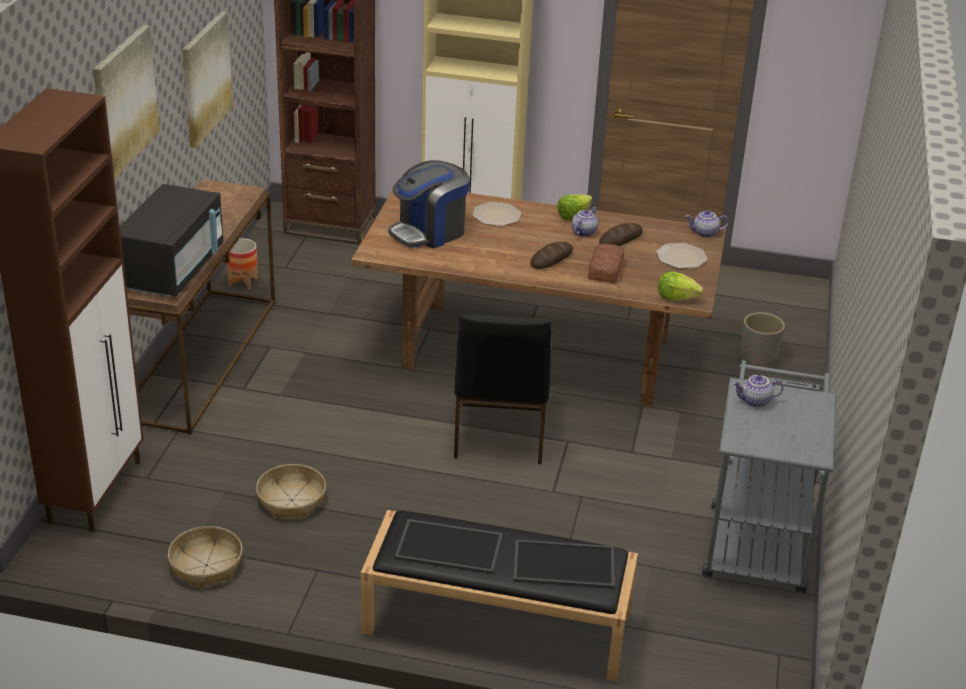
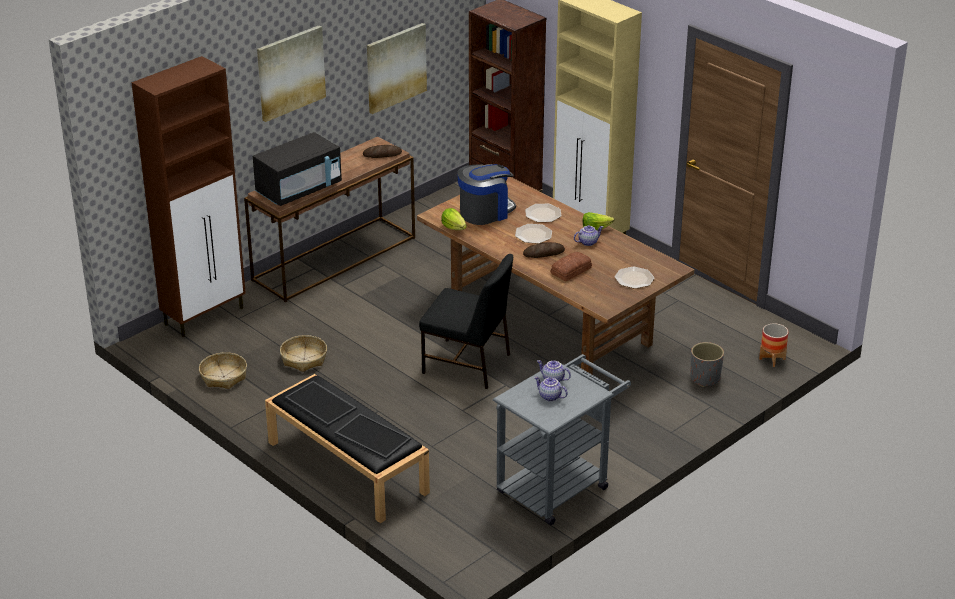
camera: 35 degrees right, 0 degrees up
(243, 282) = (409, 218): planter -> planter (772, 359)
(429, 232) = (485, 212): coffee machine -> coffee machine turned 150 degrees clockwise
(498, 433) = (468, 364): black chair -> black chair turned 105 degrees counterclockwise
(514, 241) = (533, 234): none -> plate
(620, 239) = (608, 254): bread -> bread (382, 154)
(676, 297) = (595, 303): lettuce -> lettuce (454, 228)
(704, 233) = (673, 268): teapot -> teapot (549, 397)

